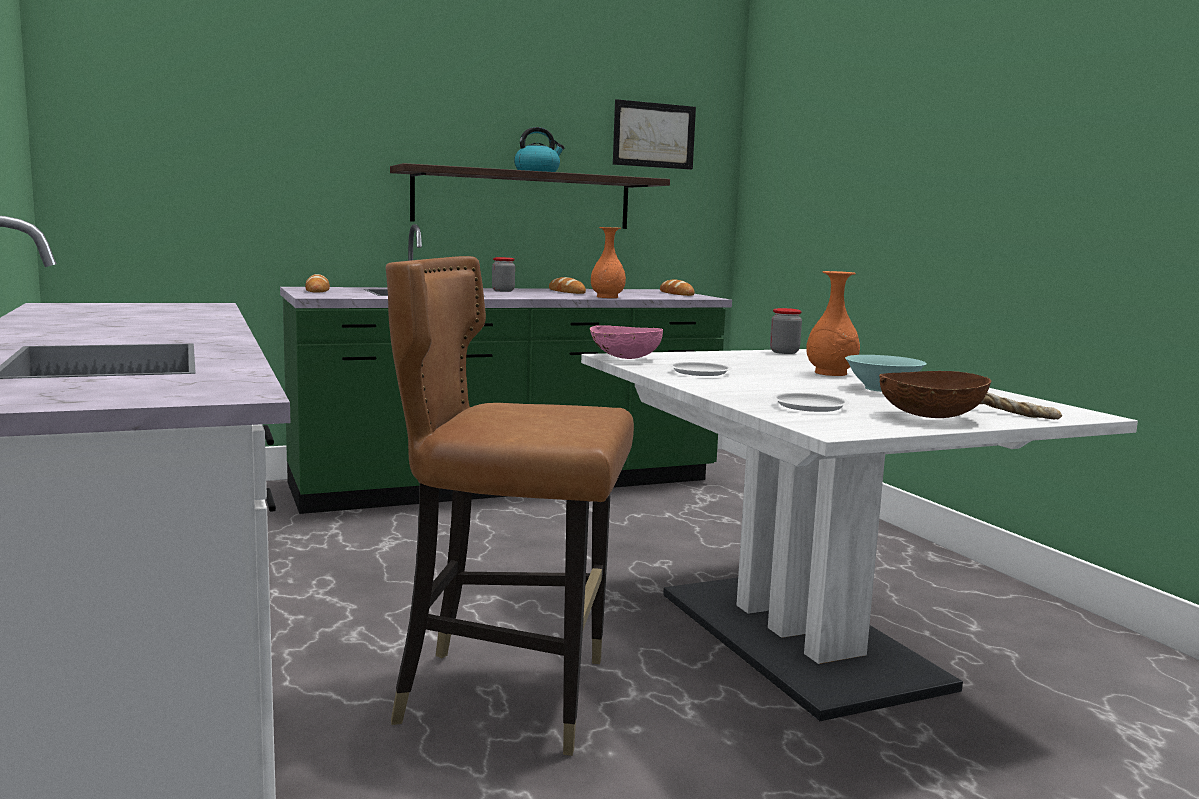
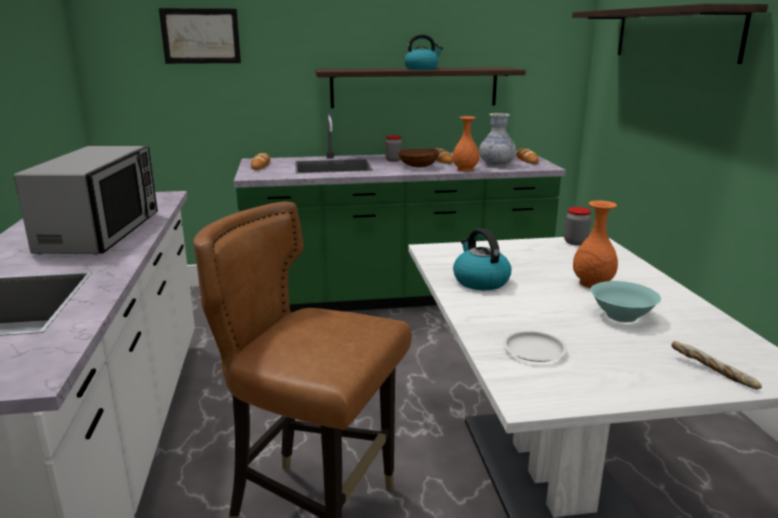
camera: 15 degrees right, 10 degrees up
(157, 323) = (102, 232): none -> microwave
(624, 358) = (436, 253): pink bowl -> none
(642, 295) = (496, 164): none -> vase
(654, 135) = (519, 30): picture -> picture (201, 36)
(700, 373) = (480, 281): white plate -> kettle
(852, 131) = (674, 34): none -> shelf
(930, 417) = (633, 376): brown bowl -> brown bowl (417, 167)

